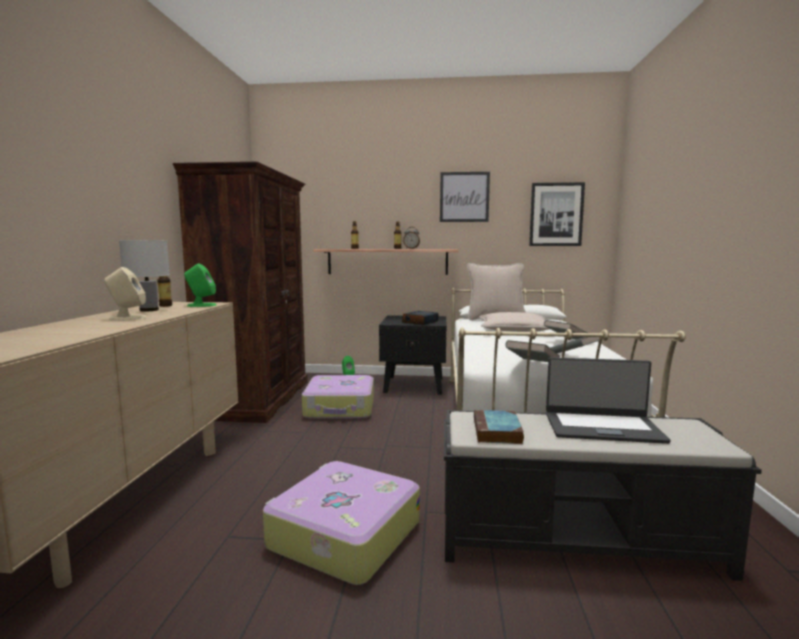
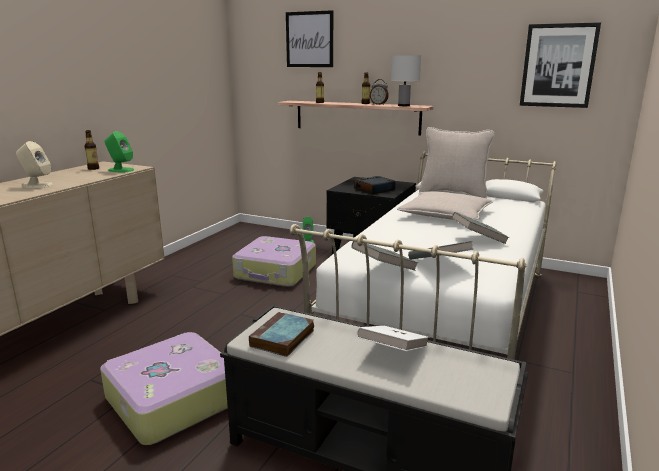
camera: 20 degrees right, 10 degrees up
(149, 310) = (71, 174): white table lamp -> white table lamp (403, 105)
(258, 399) = (212, 252): brown wardrobe -> none
(464, 197) = (444, 43): picture -> picture (309, 39)
(602, 427) = (392, 353): laptop -> white book

